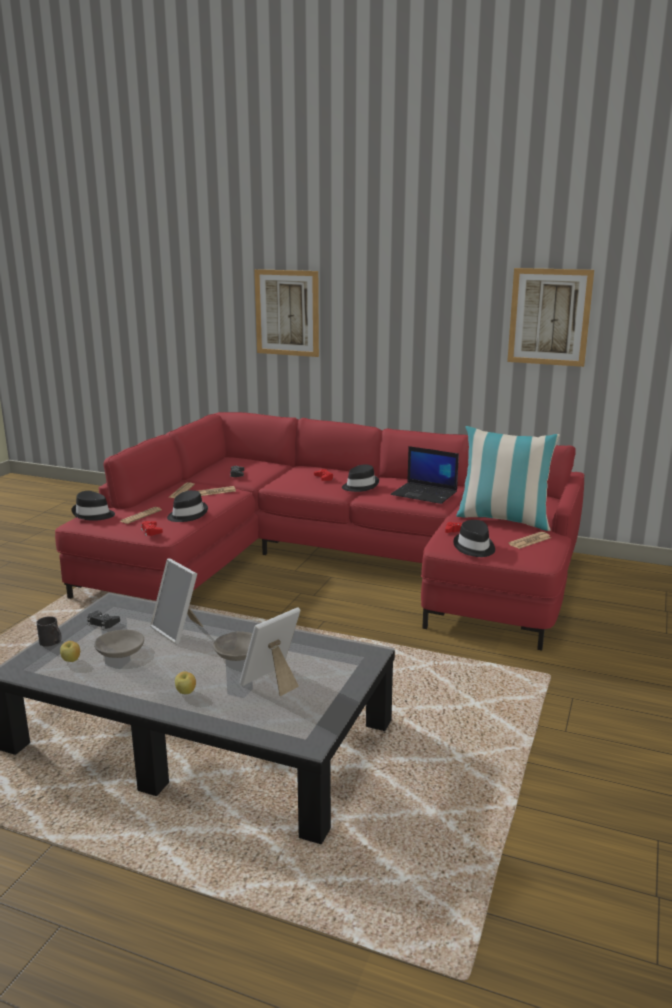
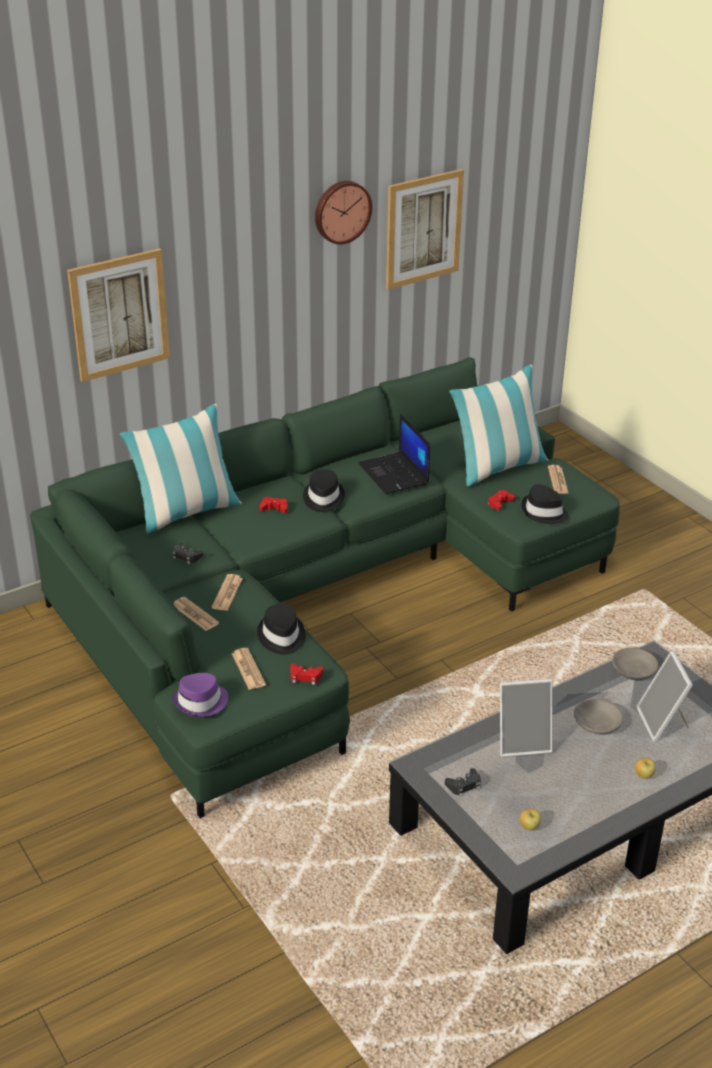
camera: 55 degrees left, 15 degrees up
(52, 642) = (479, 830): black mug -> none
(93, 514) = (201, 702): black hat -> purple hat
(119, 651) = (534, 791): grey bowl -> grey bowl (633, 670)
(284, 464) = (186, 512): none -> pillow
(334, 562) = (318, 596): red sofa -> green sofa
(425, 494) = (395, 474): laptop -> laptop turned 90 degrees clockwise
(468, 280) = (341, 211): none -> wall clock

